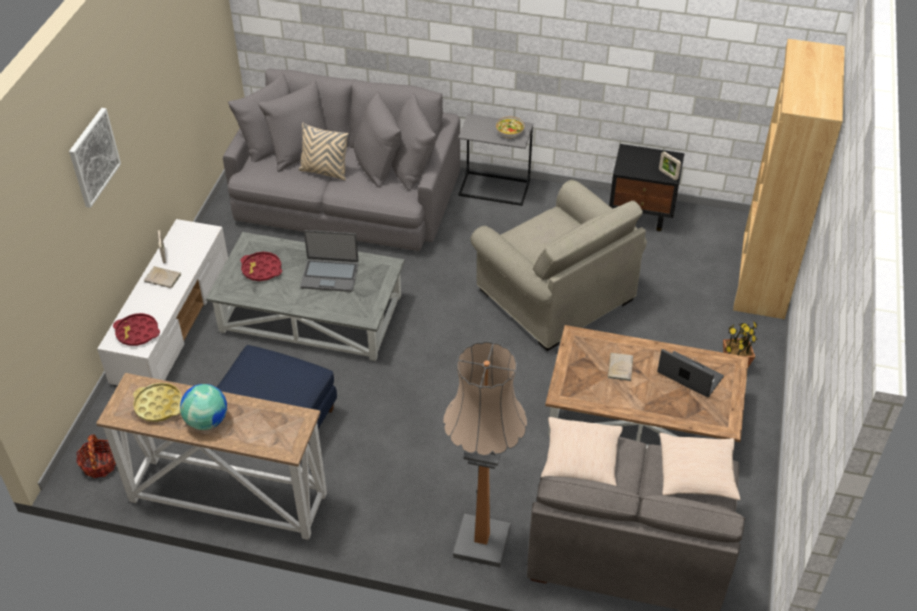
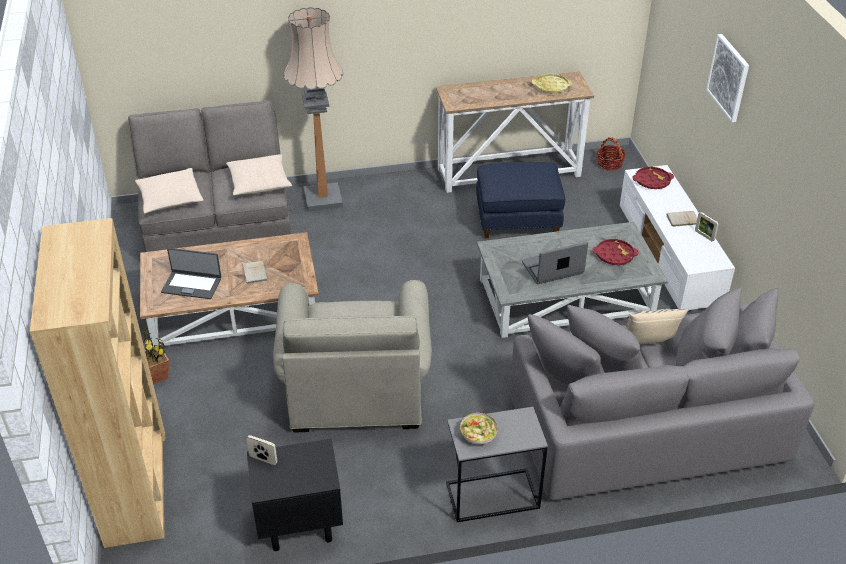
camera: 155 degrees right, 5 degrees down
(207, 421) = (513, 88): globe -> none
(555, 295) = (355, 387): beige armchair -> beige armchair turned 120 degrees counterclockwise

